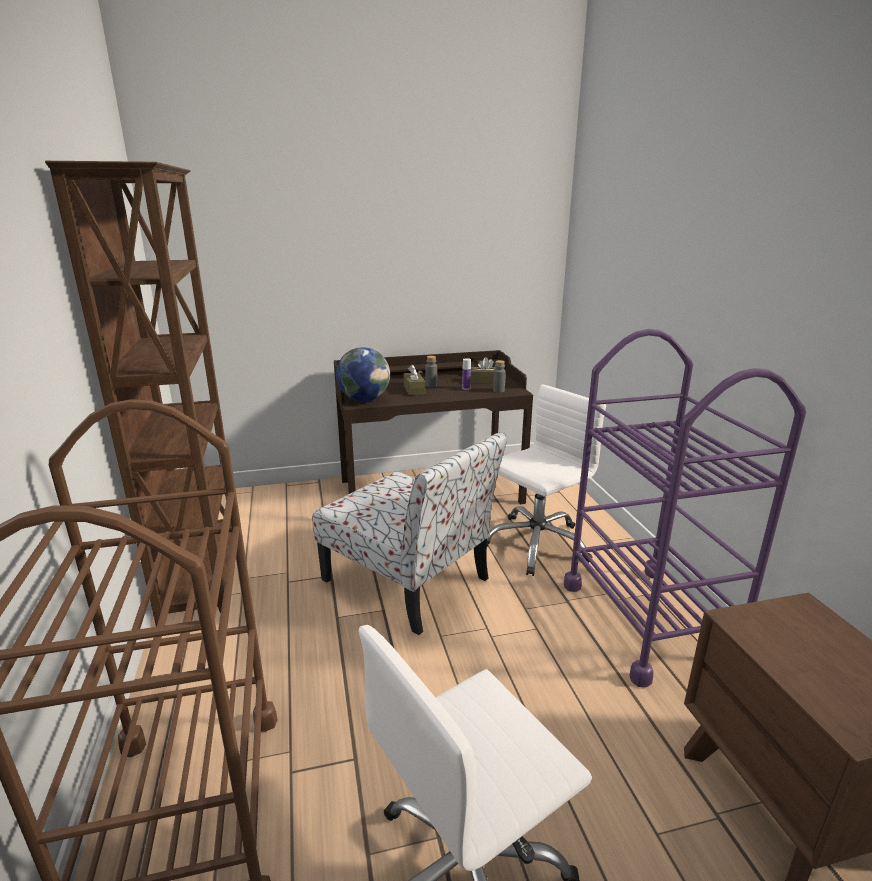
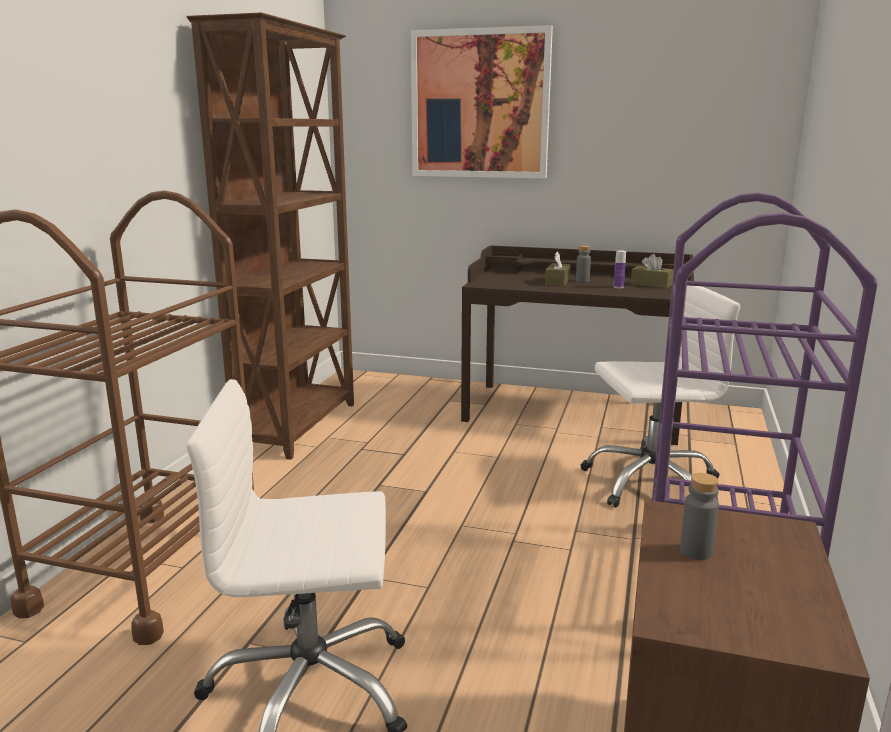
camera: 30 degrees right, 5 degrees down
(309, 232) = (480, 104): none -> picture
(364, 399) = (493, 282): globe -> none
(409, 581) = (473, 476): chair -> none
(498, 390) = (654, 293): grey bottle -> grey bottle (696, 551)

